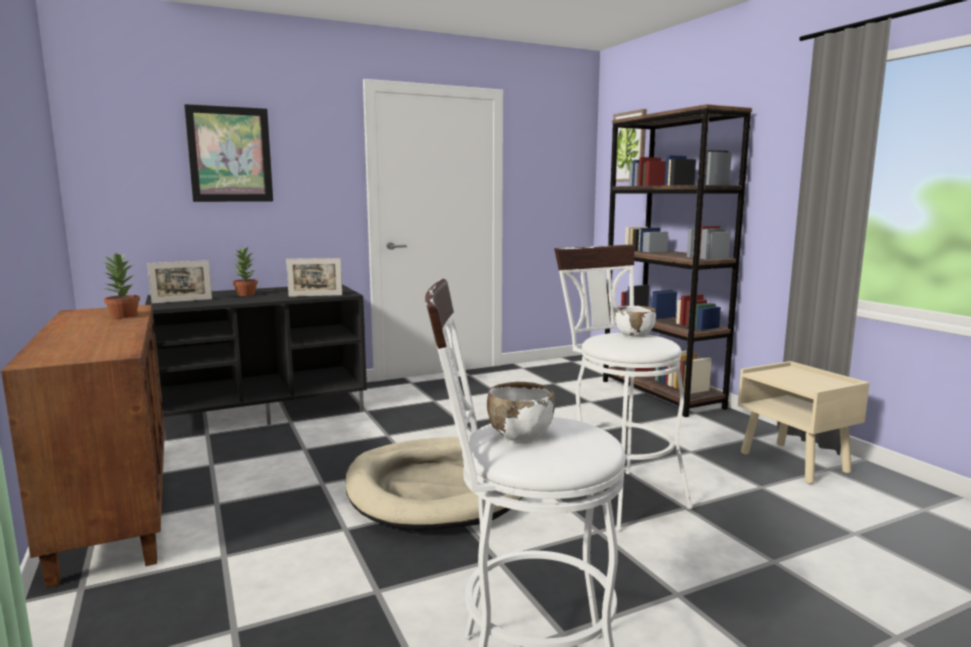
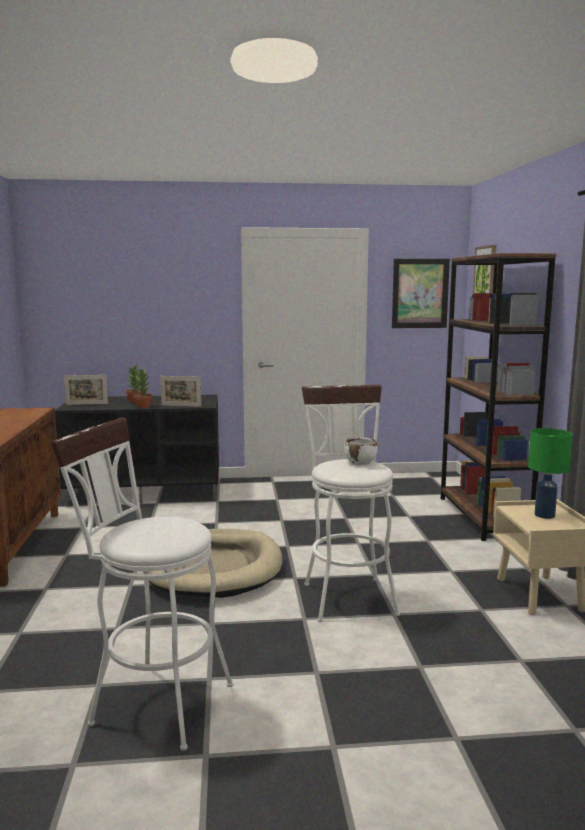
camera: 20 degrees right, 0 degrees up
(123, 316) = (25, 416): potted plant -> potted plant (143, 406)
(230, 154) = (134, 292): picture -> picture (420, 293)
(519, 435) = (141, 527): white bowl -> none
(798, 377) = (544, 515): none -> green table lamp

